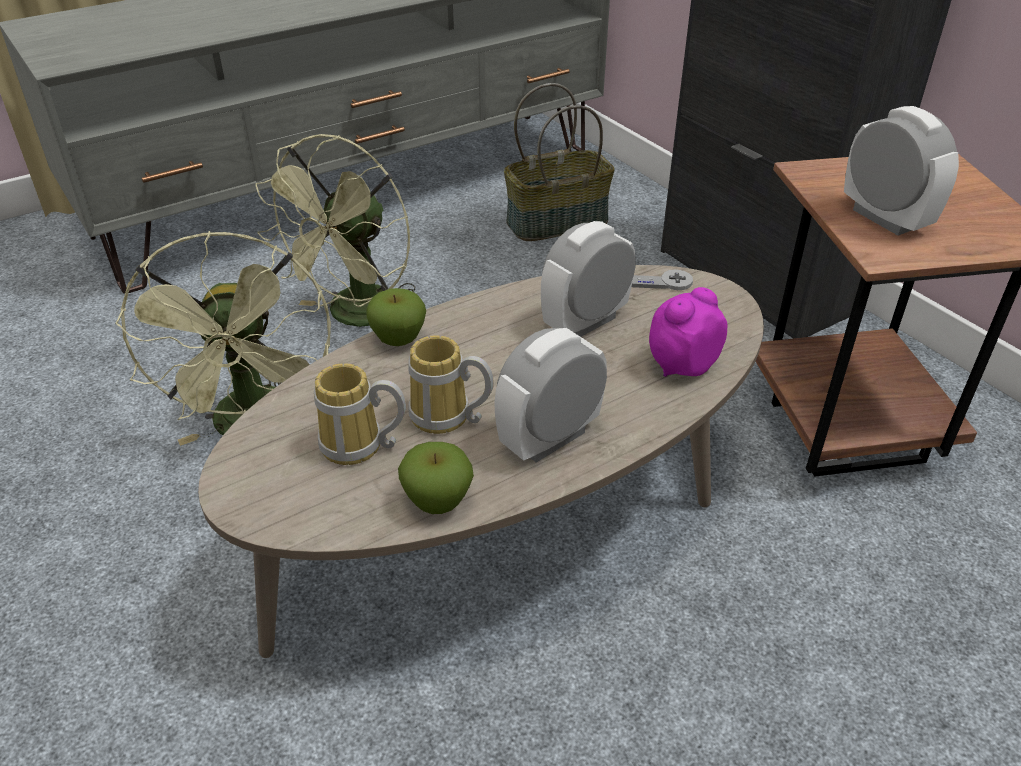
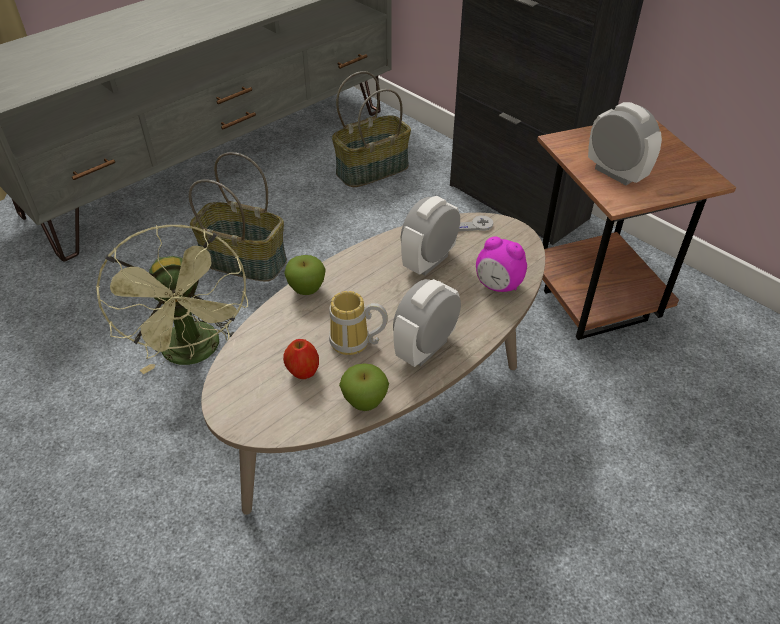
camera: 10 degrees left, 5 degrees up
(357, 317) = (245, 260): green fan -> basket
(359, 449) = (303, 372): mug -> apple
(681, 365) = (498, 286): alarm clock -> alarm clock turned 105 degrees counterclockwise

